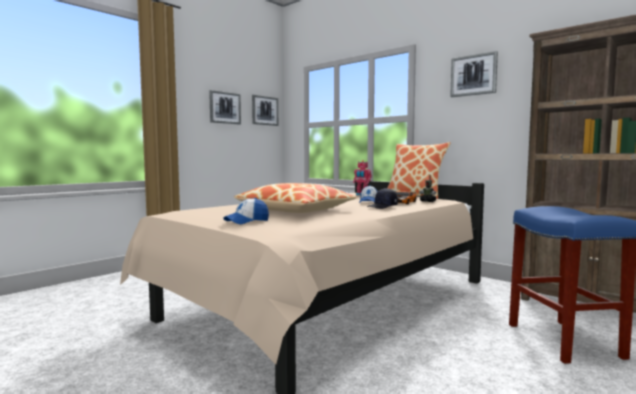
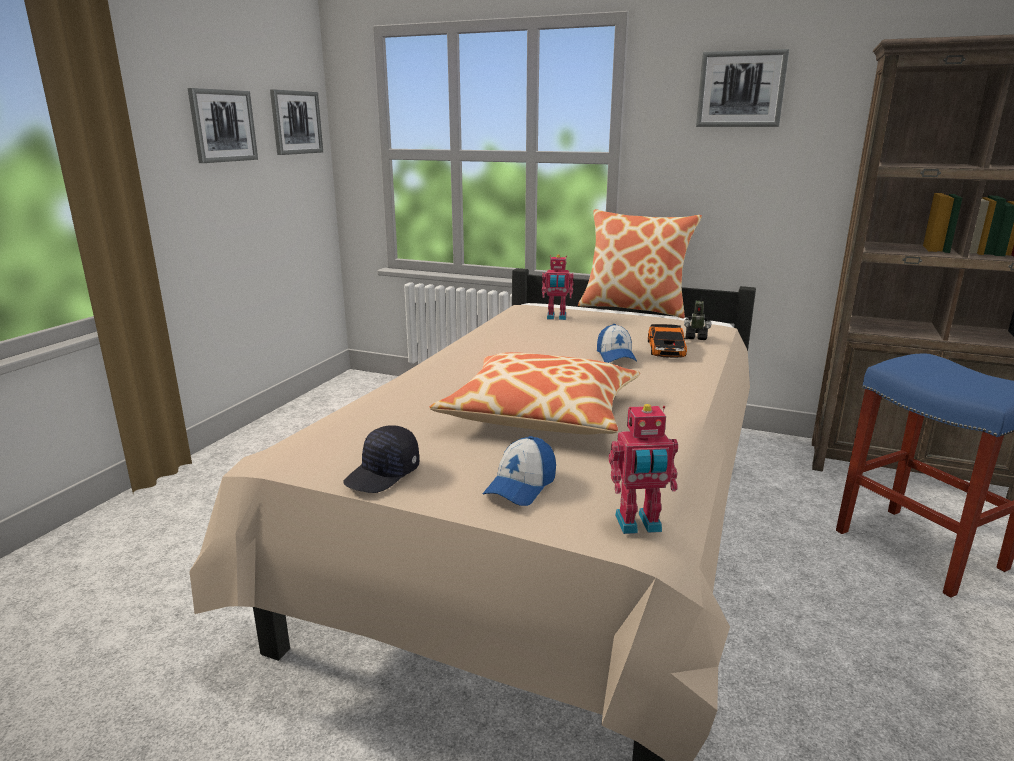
camera: 20 degrees left, 15 degrees up
(280, 231) = (639, 525): none -> toy robot
(382, 207) = (661, 374): black cap -> black cap (383, 474)

